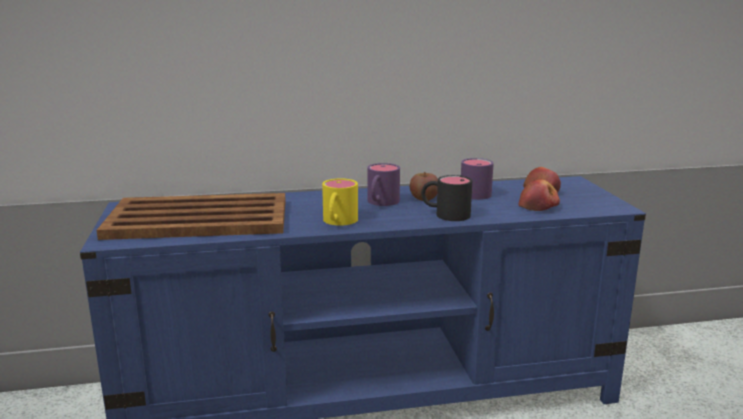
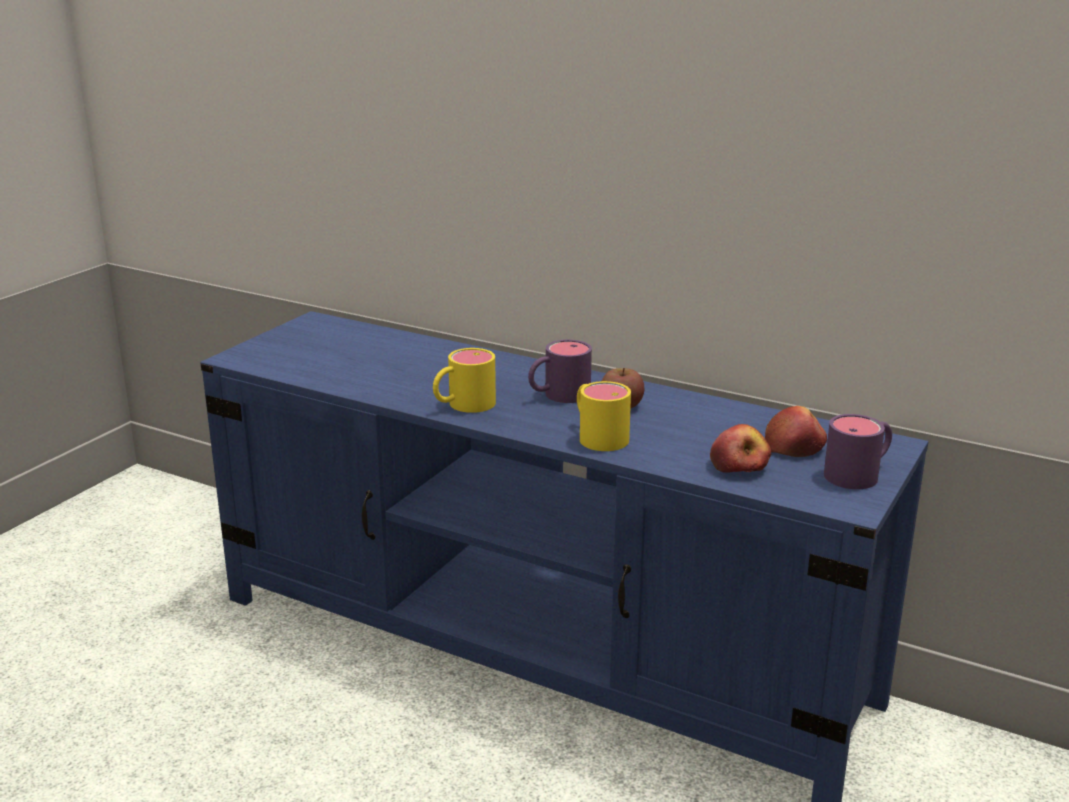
camera: 40 degrees right, 5 degrees up
(197, 219) = (345, 356): brown tray -> none
(445, 214) = (597, 435): black mug -> yellow mug
(477, 192) = (707, 418): purple mug -> purple mug (859, 473)

